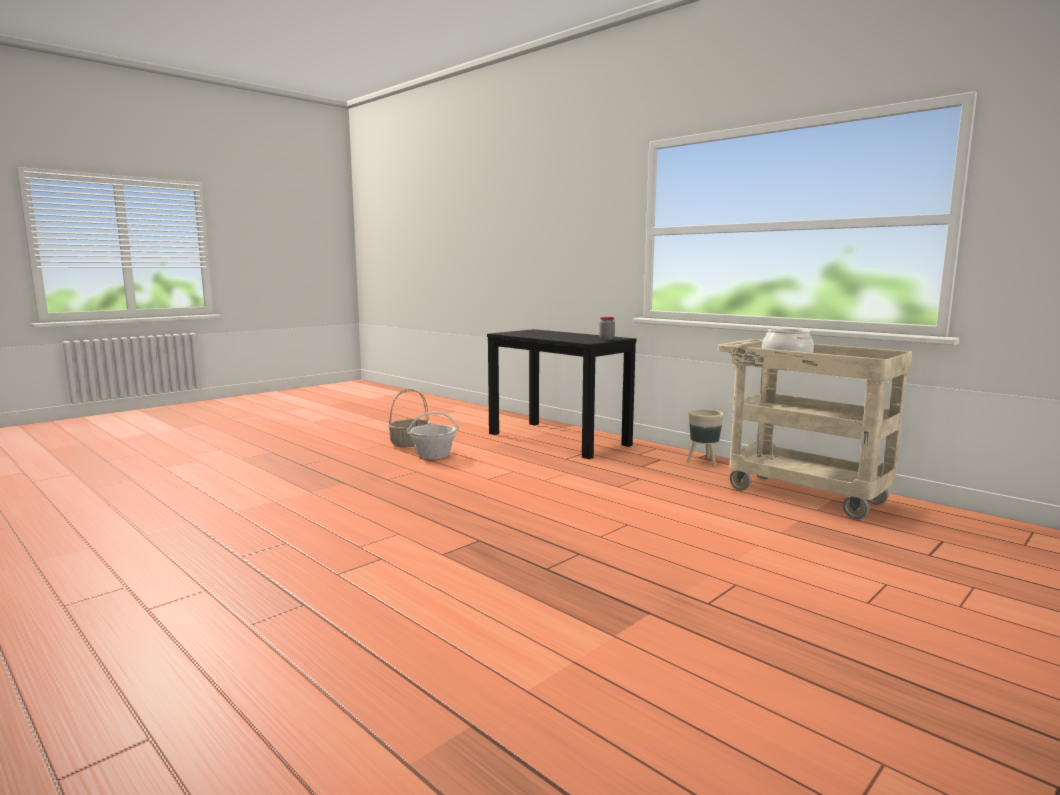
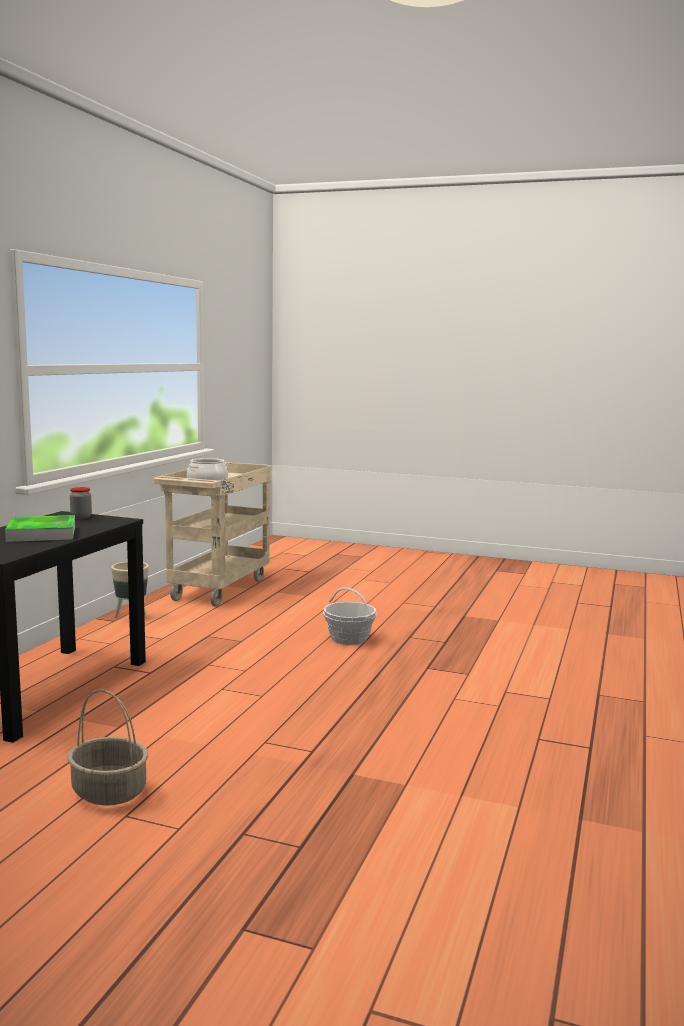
camera: 115 degrees left, 0 degrees up
(433, 455) = (174, 752): basket -> basket (349, 638)
(557, 336) = (42, 533): none -> tray

